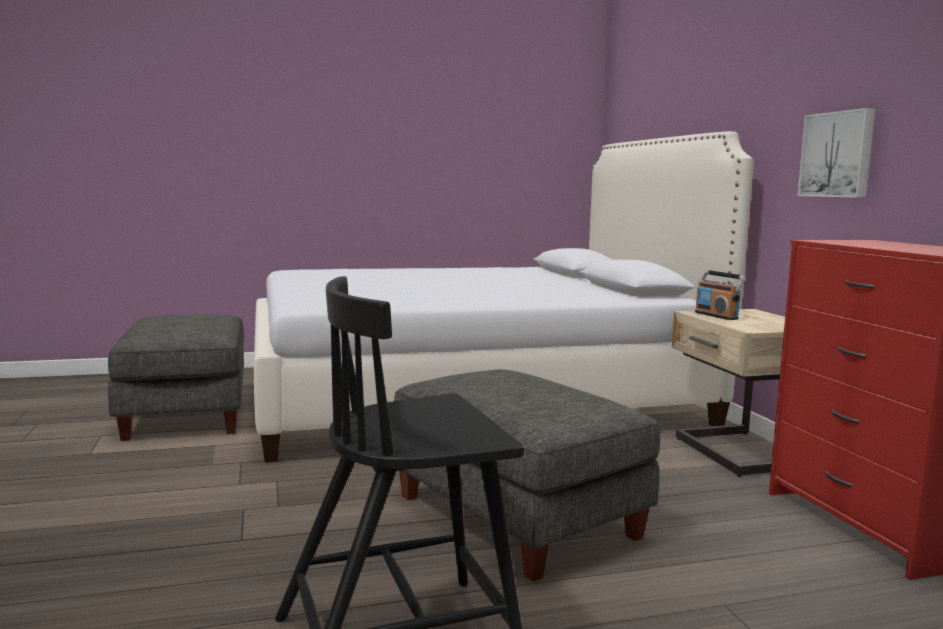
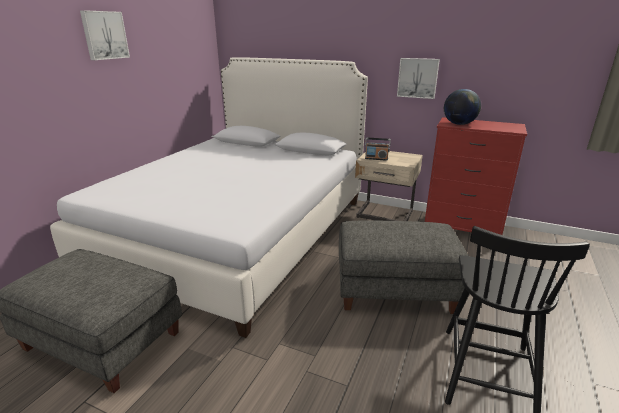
camera: 50 degrees left, 15 degrees up
(397, 101) = (104, 35): none -> picture
(853, 242) = (459, 124): none -> globe

